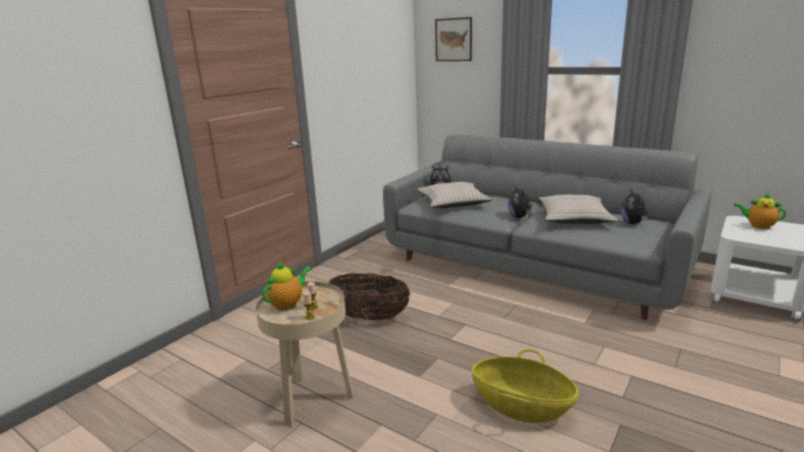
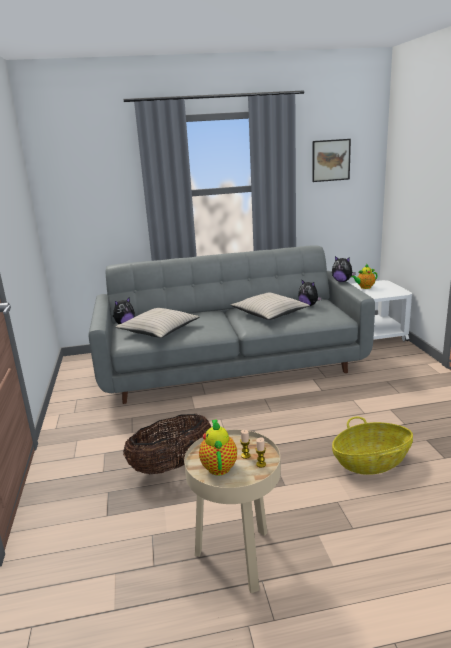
camera: 45 degrees left, 0 degrees up
(453, 39) = (80, 170): picture -> picture (331, 160)
(519, 217) = (229, 325): plush toy -> plush toy (342, 281)

